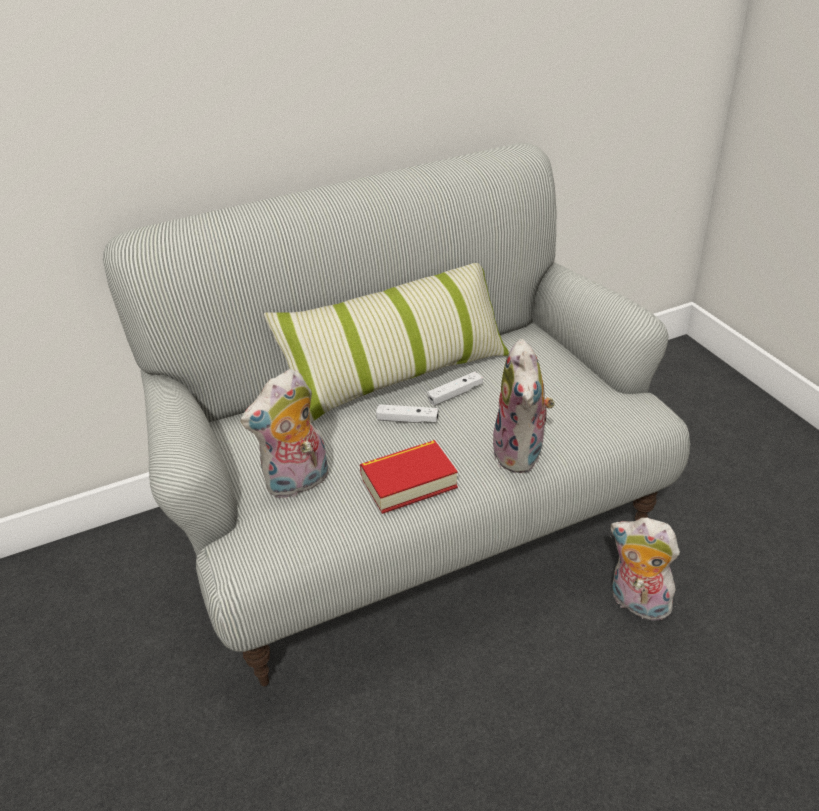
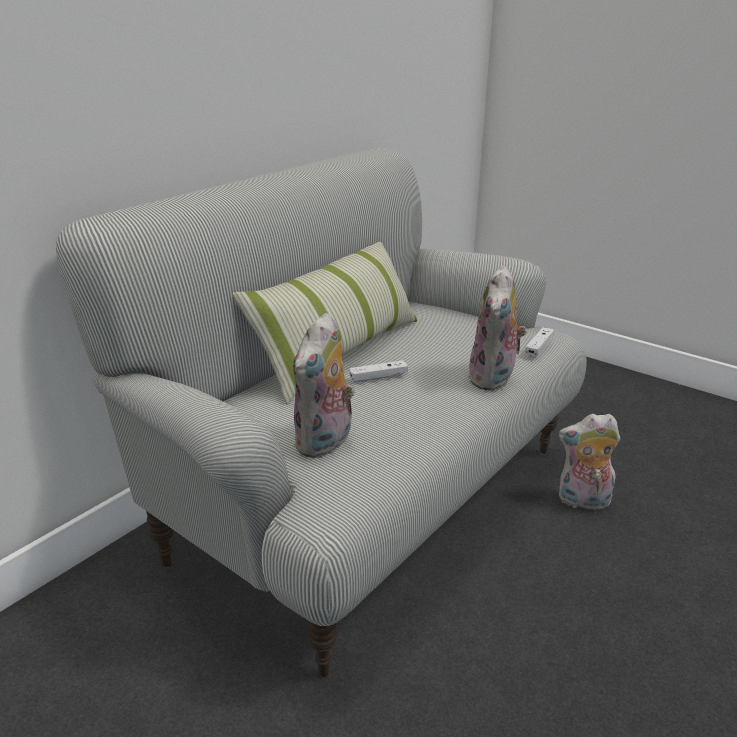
camera: 30 degrees left, 10 degrees down
(409, 482) = (424, 418): book -> none
(455, 394) = (400, 353): white game controller -> white game controller (539, 347)
(522, 454) = (494, 379): plush toy -> plush toy turned 45 degrees clockwise

